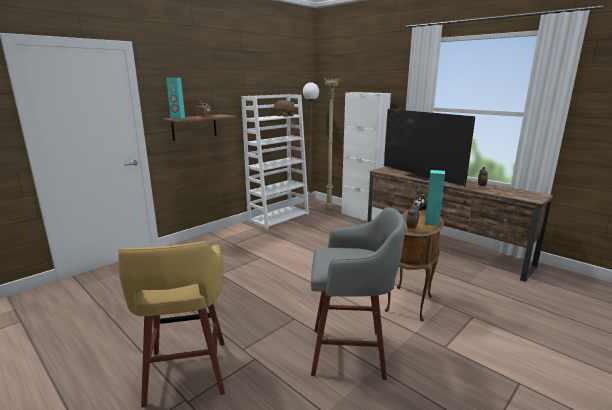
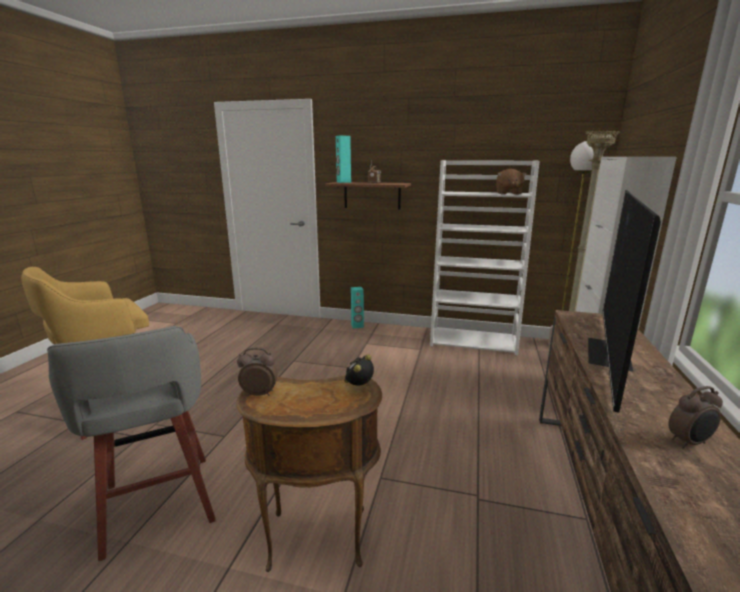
camera: 60 degrees right, 0 degrees up
(432, 222) = (307, 409): turquoise speaker -> turquoise speaker (357, 326)

